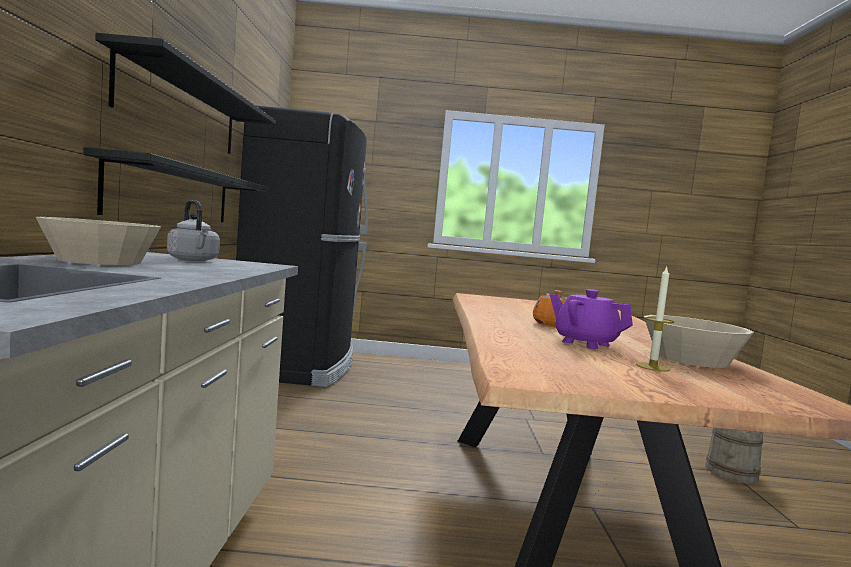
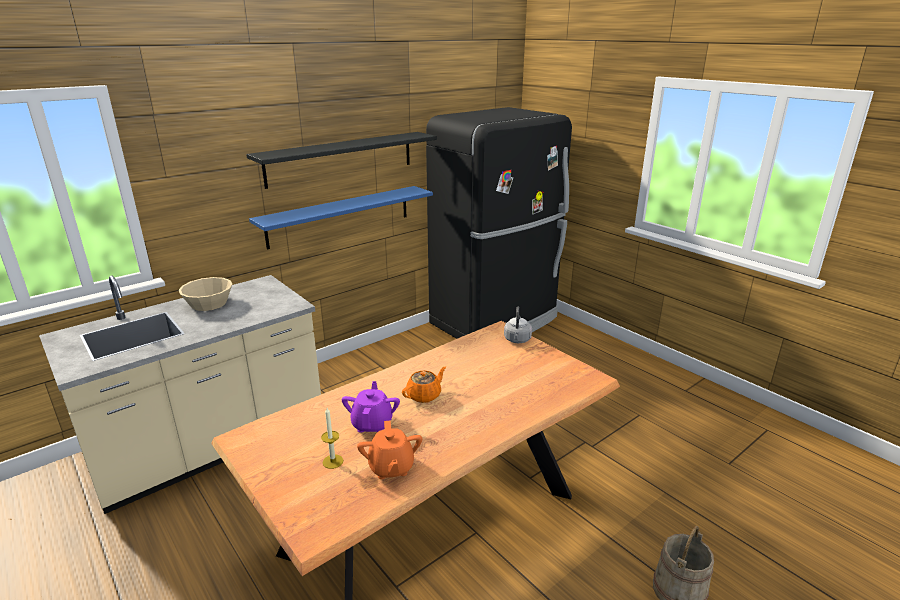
camera: 50 degrees right, 20 degrees up
(175, 194) = (340, 216): black shelf -> blue shelf
(194, 260) = (263, 298): grey kettle -> grey kettle (517, 340)
(691, 359) = (391, 467): beige bowl -> orange teapot

